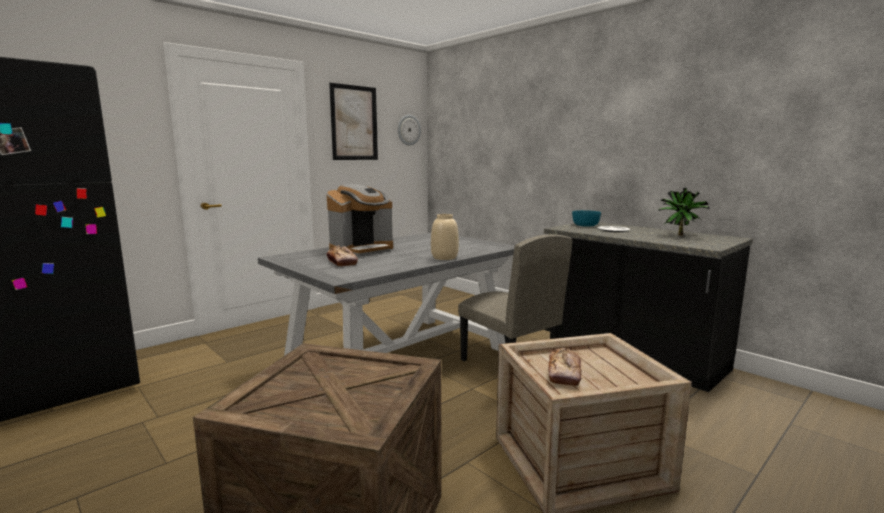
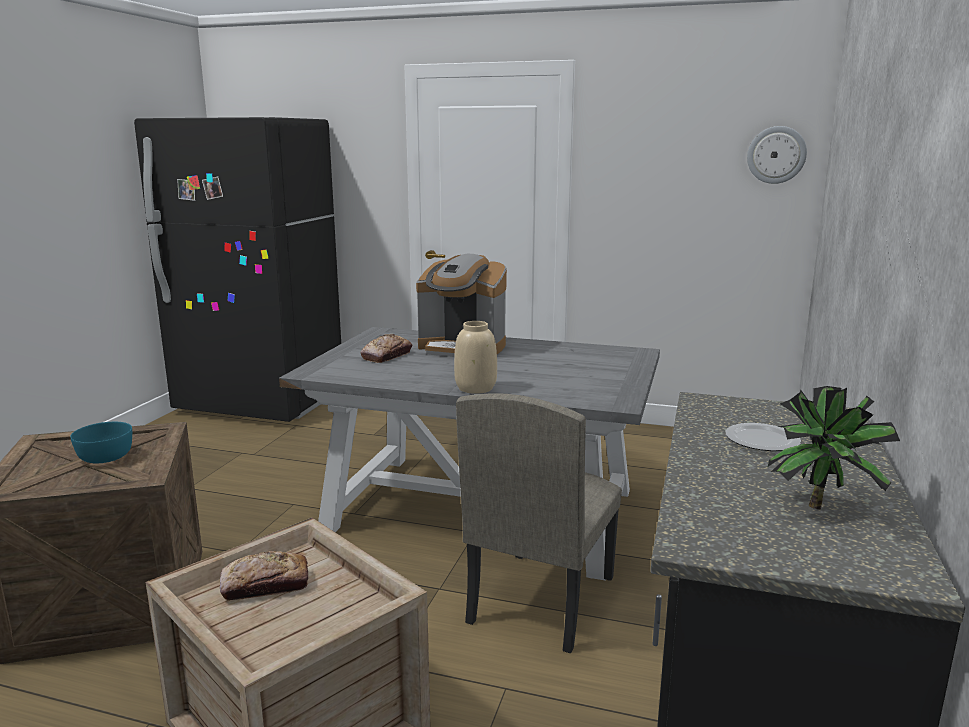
camera: 60 degrees right, 5 degrees up
(354, 123) = (655, 147): picture -> none
(586, 225) = (785, 414): turquoise bowl -> turquoise bowl (105, 457)

